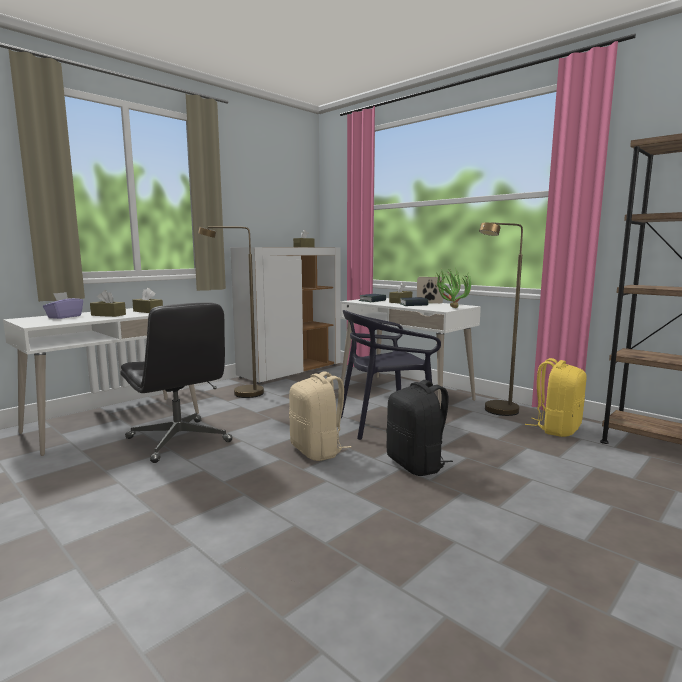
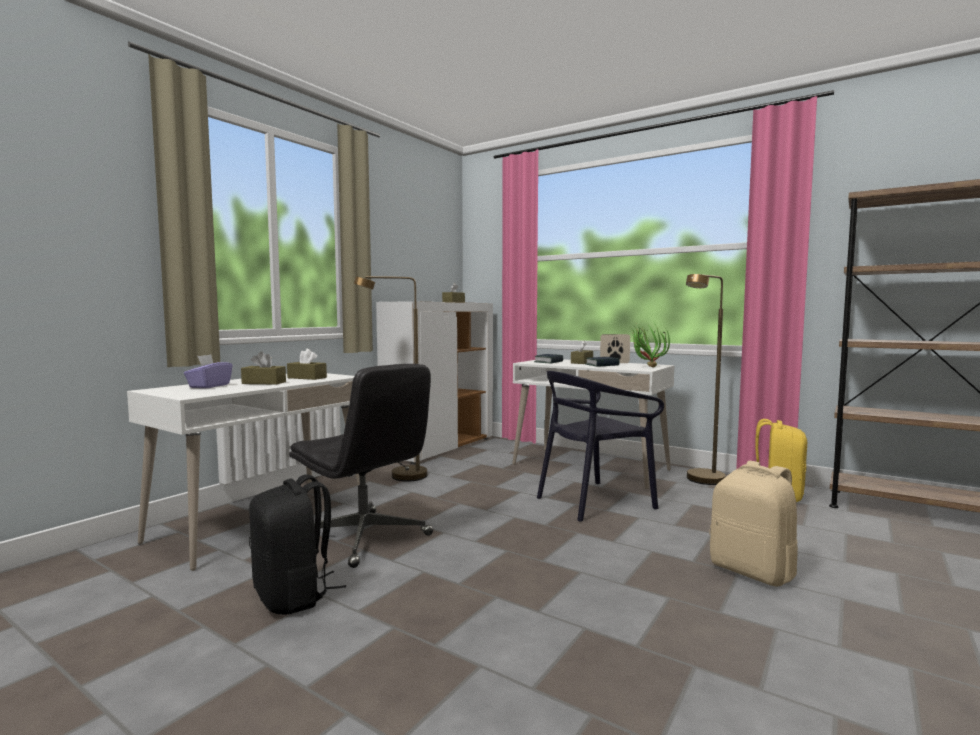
camera: 10 degrees left, 5 degrees down
(317, 451) = (543, 538): beige backpack -> beige backpack (753, 571)
(416, 465) = (666, 545): black backpack -> black backpack (294, 596)

